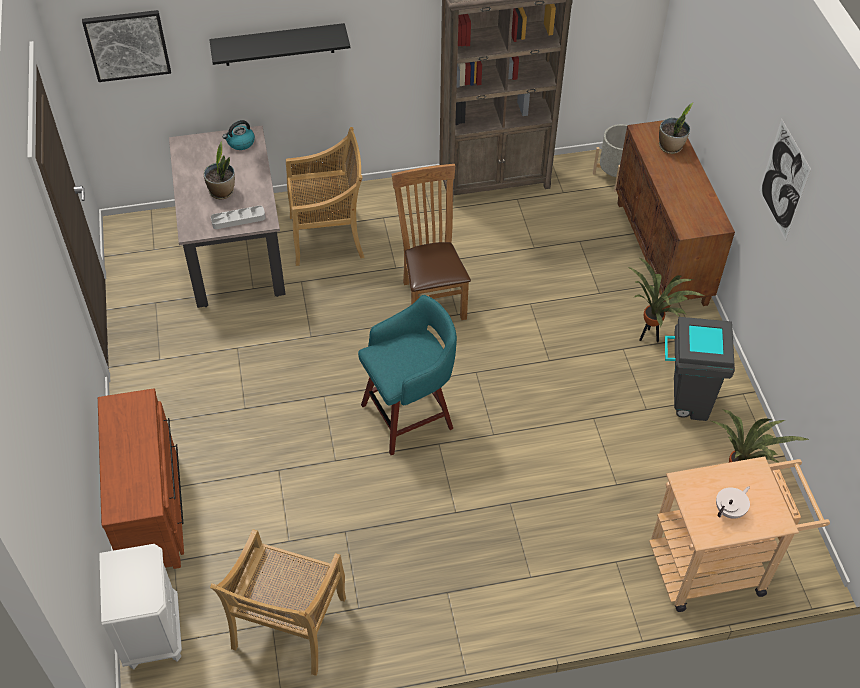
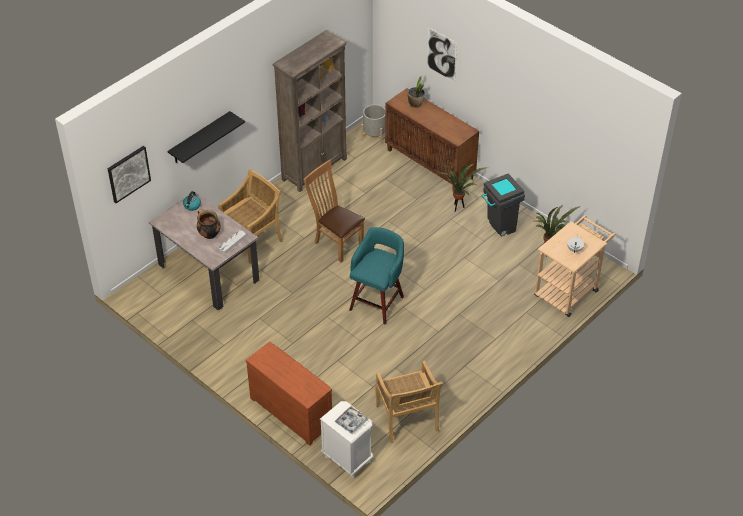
camera: 35 degrees left, 5 degrees down
(134, 589) = (351, 422): none -> tray
(222, 192) = (209, 234): potted plant -> cooking pot
(783, 180) = (505, 91): picture -> picture (441, 55)

